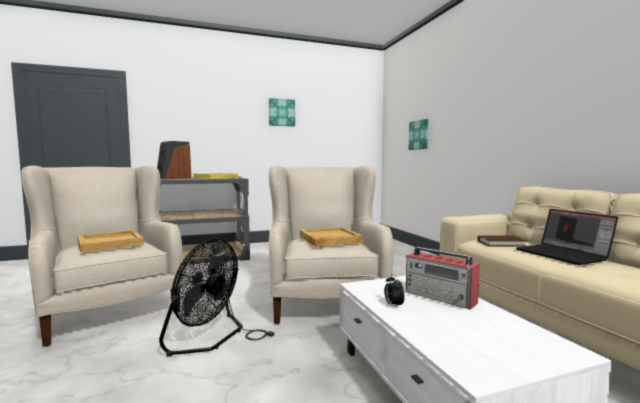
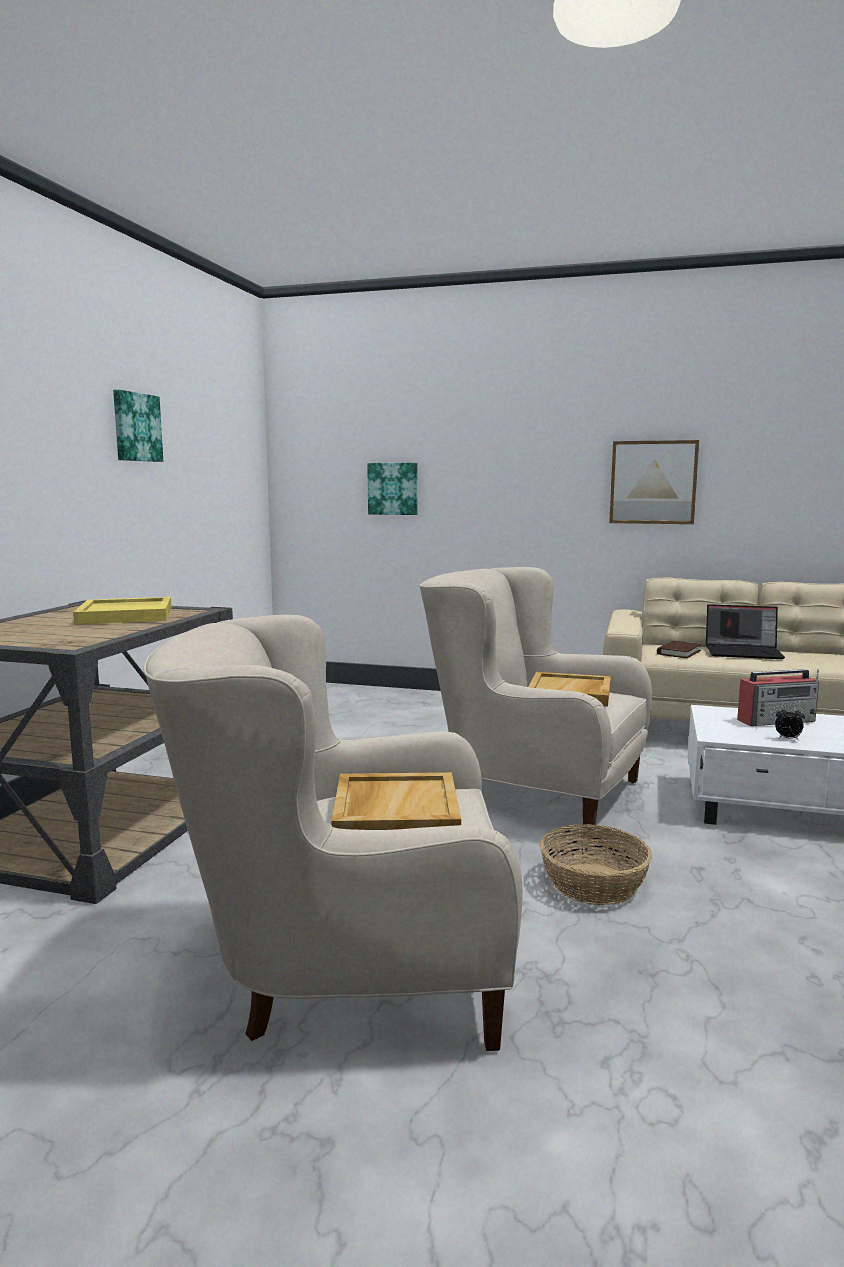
camera: 55 degrees left, 5 degrees up
(173, 178) = (58, 634): speaker -> none
(219, 335) = (594, 884): black fan -> basket
(553, 110) = (653, 482): none -> picture

